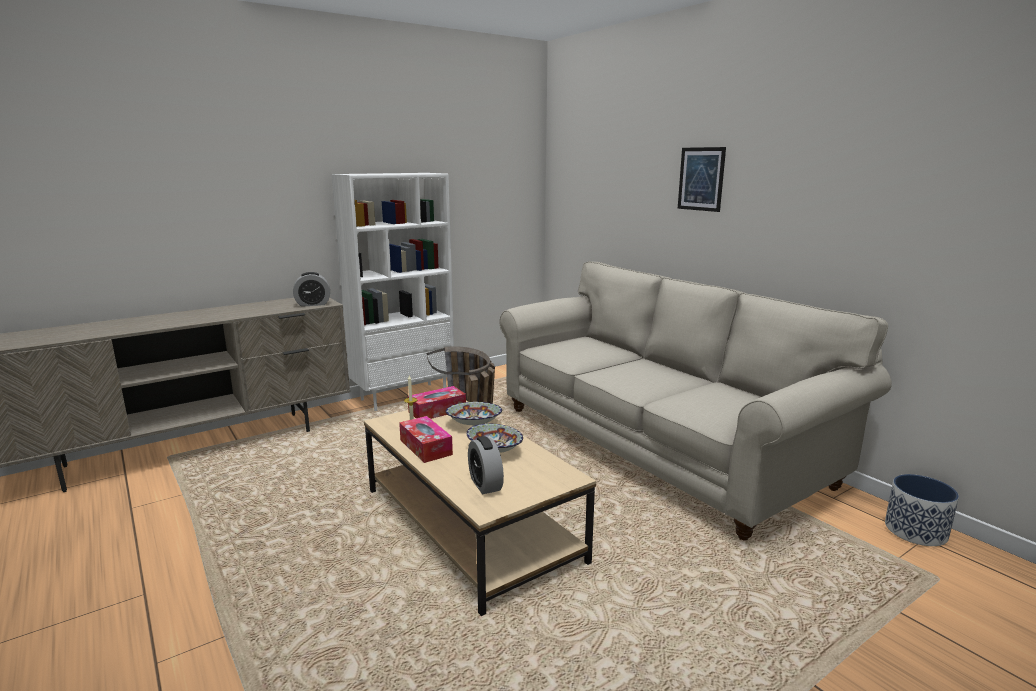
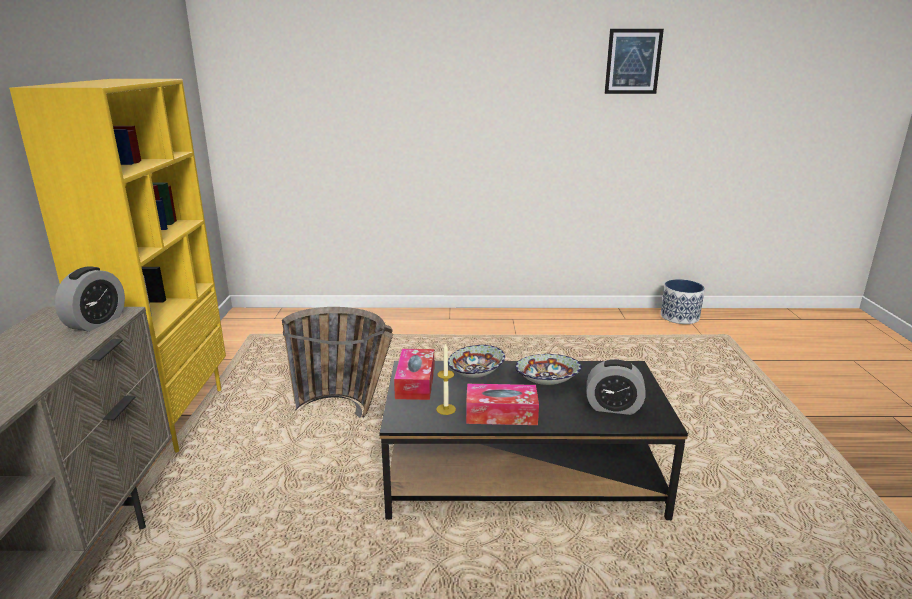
camera: 55 degrees left, 5 degrees up
(404, 396) = (173, 418): white bookcase -> yellow bookcase
(470, 524) = (521, 474): beige coffee table -> black coffee table
(655, 445) = (489, 338): beige sofa -> none
(701, 179) = (452, 74): picture -> picture (633, 61)

